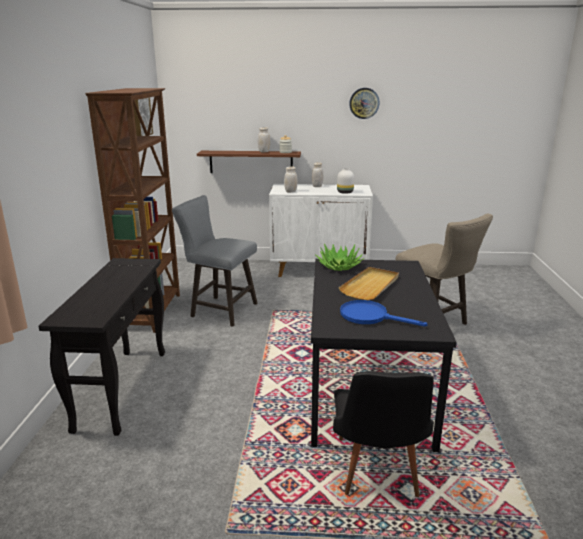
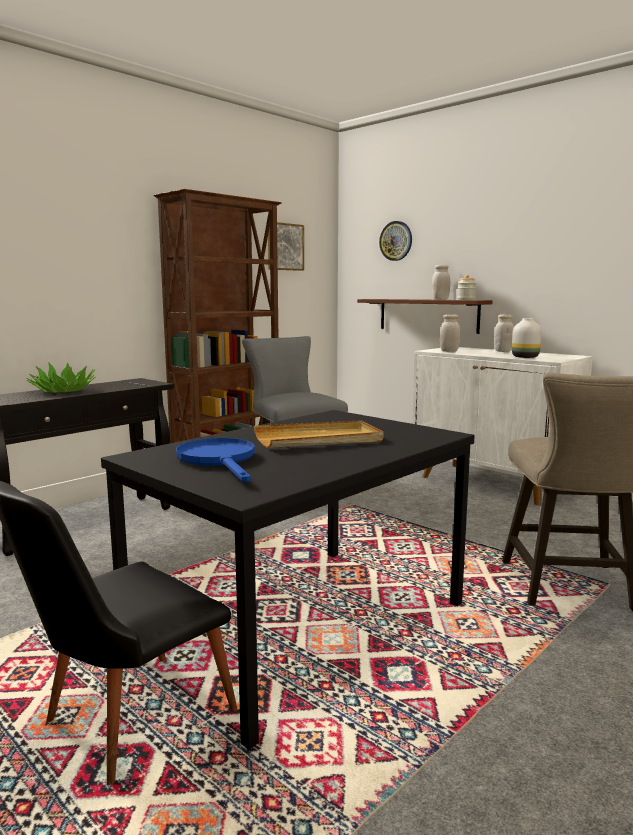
camera: 40 degrees right, 10 degrees down
(339, 266) = (337, 419): potted plant -> potted plant (63, 391)
(364, 103) = (591, 221): wall clock -> wall clock (396, 241)

